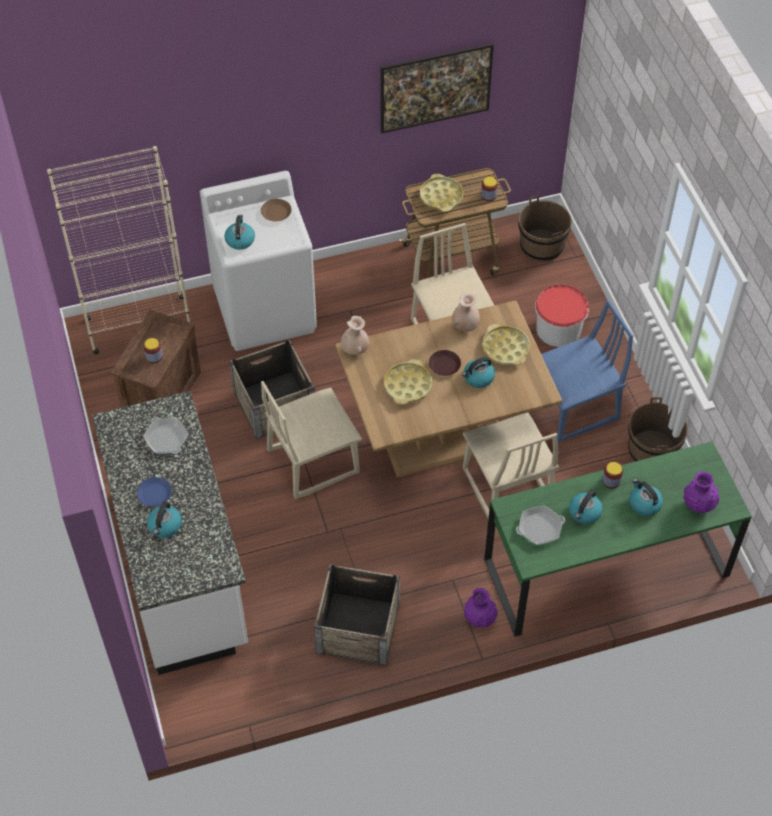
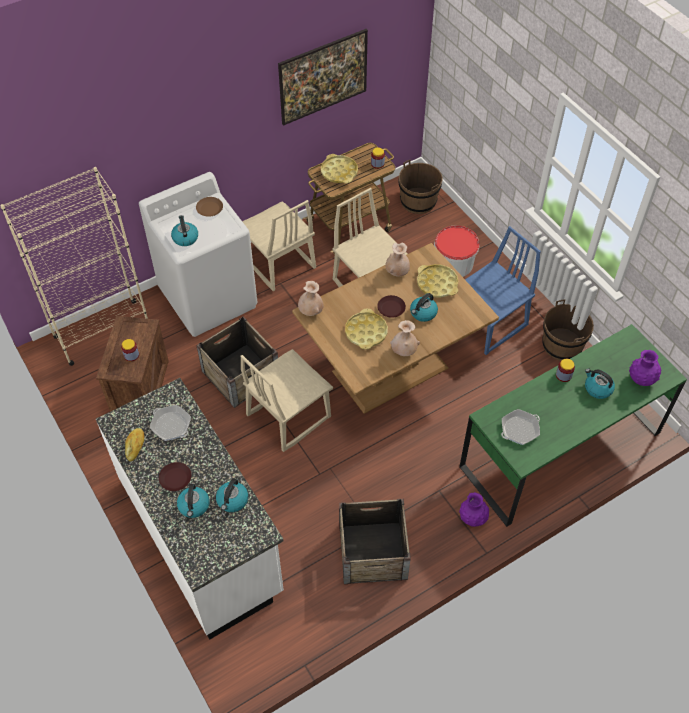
camera: 15 degrees left, 0 degrees up
(124, 452) = (135, 446): none -> bread
(155, 494) = (176, 478): blue plate -> brown plate
(442, 415) = (404, 351): none -> beige vase
(506, 487) = (456, 401): beige chair -> beige chair (278, 264)
(584, 513) = (552, 408): kettle -> kettle (232, 501)

